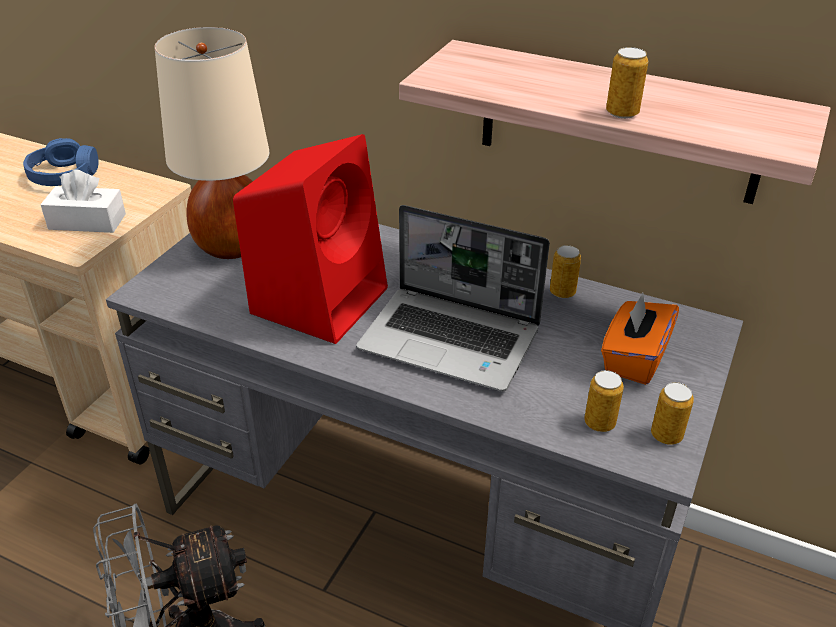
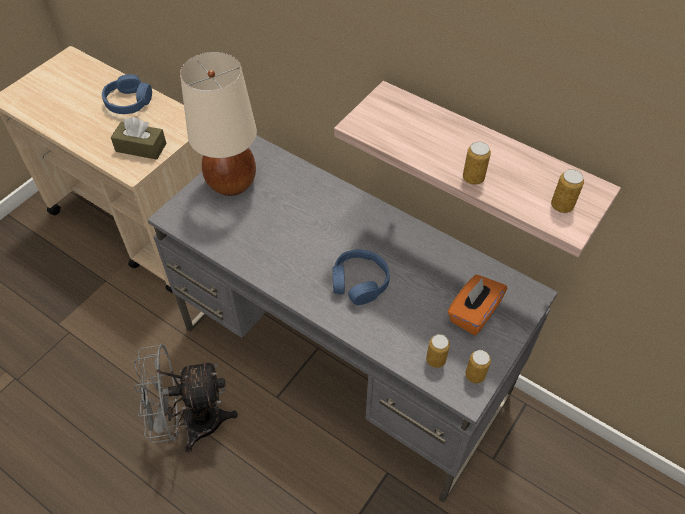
camera: 10 degrees right, 15 degrees up
(87, 222) = (141, 147): white tissue box -> brown tissue box
(321, 298) = (282, 236): red speaker -> none
(452, 340) = (359, 282): laptop -> blue headphones
(562, 292) = (442, 252): can -> can (561, 206)

